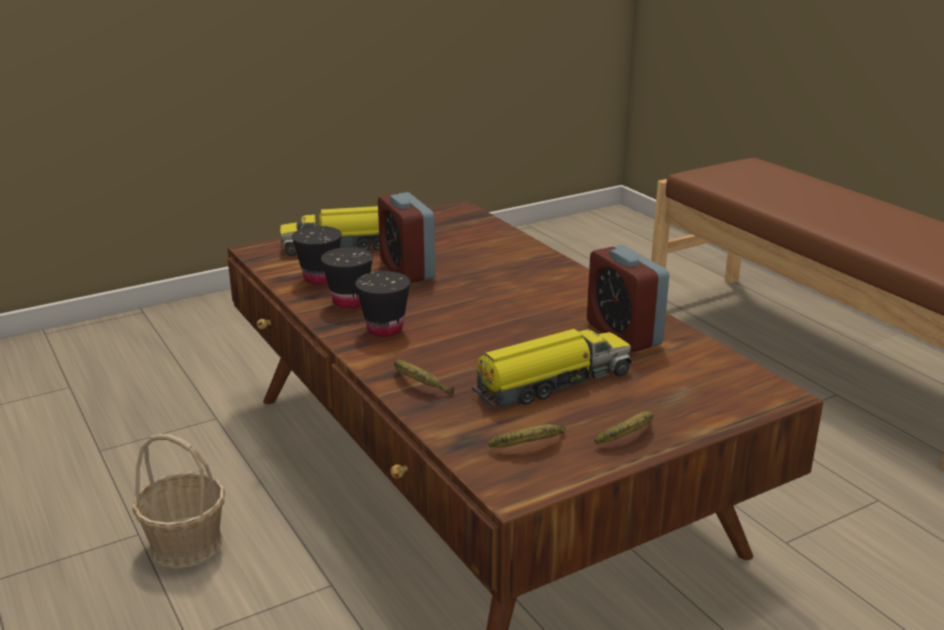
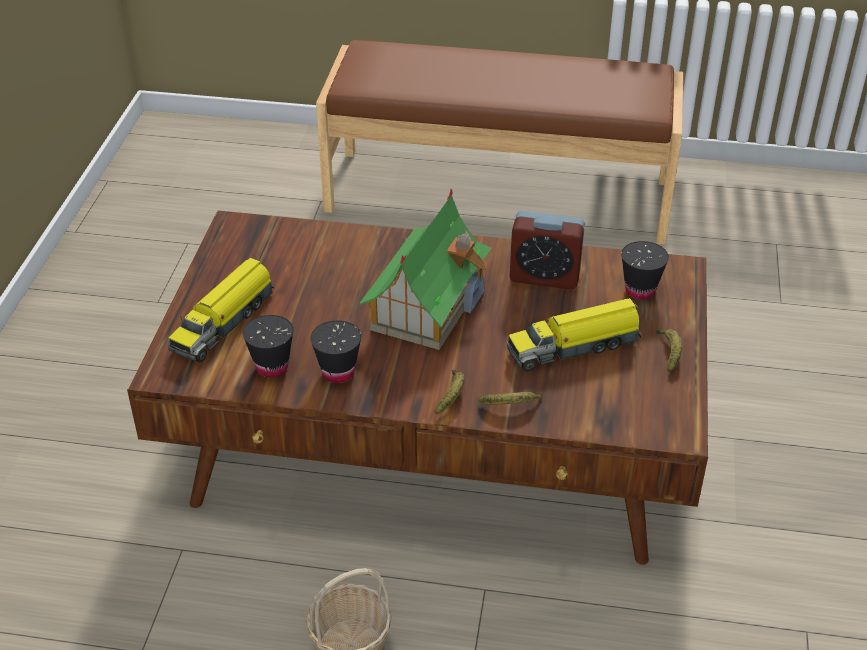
camera: 50 degrees left, 15 degrees up
(384, 329) = (408, 378): black cup -> black cup (640, 290)
(407, 270) = (317, 314): alarm clock -> none
(492, 302) = (427, 304): none -> toy house
(531, 446) = (640, 398): banana -> banana (452, 396)
(551, 383) = (575, 346): toy truck -> toy truck turned 120 degrees counterclockwise

